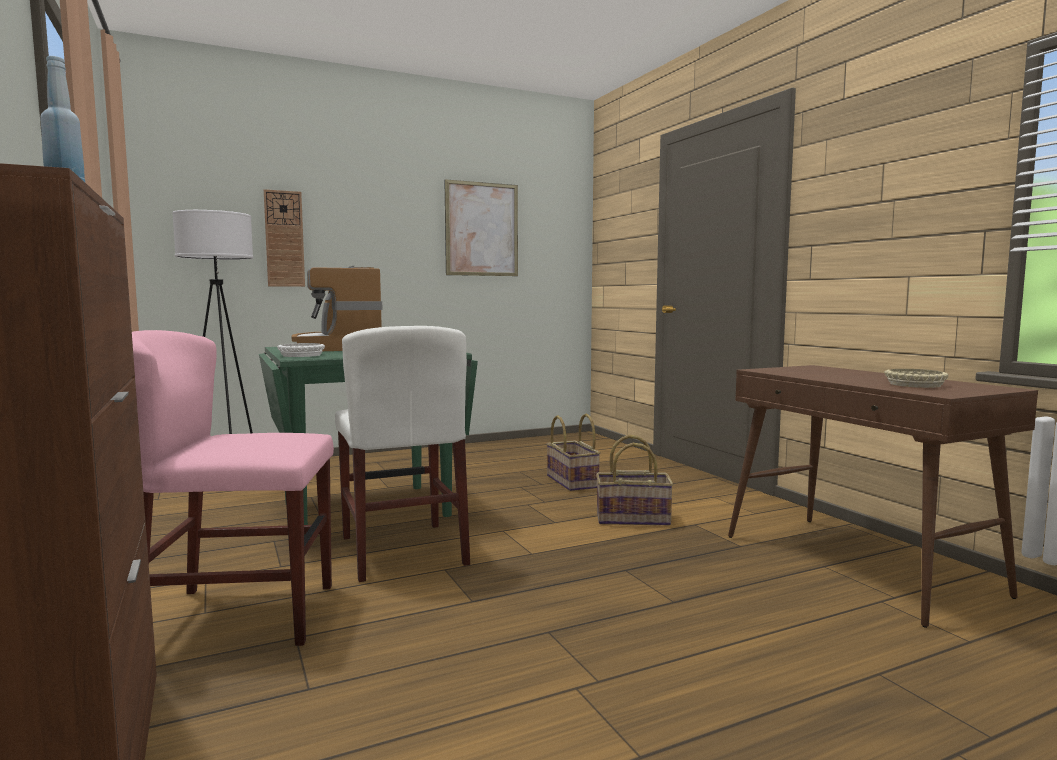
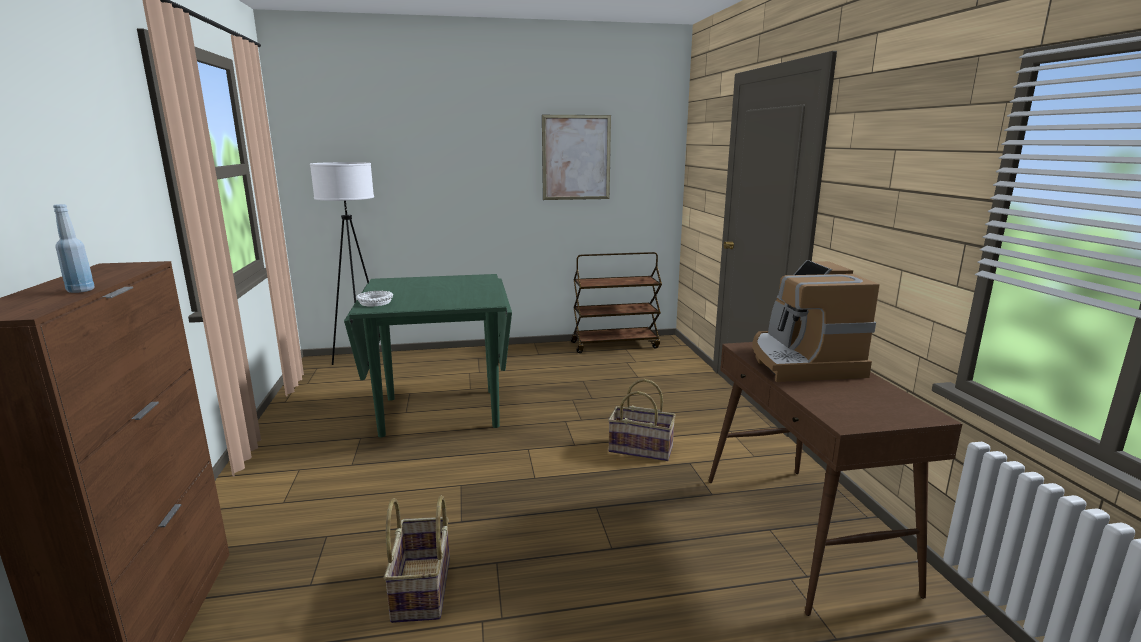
camera: 15 degrees right, 10 degrees up
(242, 616) = (303, 510): pink chair -> none
(284, 239) = (405, 174): wall clock -> none
(338, 347) = (420, 285): coffee machine -> coffee machine (800, 362)
(402, 550) = (442, 460): white chair -> none
(531, 442) = (615, 345): none -> brown cart
(573, 482) = (619, 398): basket -> basket (423, 589)
(914, 384) = (847, 397): beige bowl -> none

